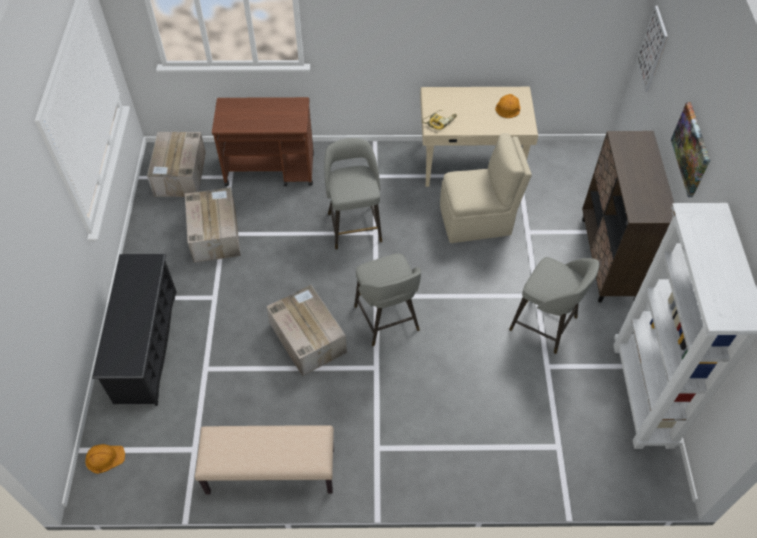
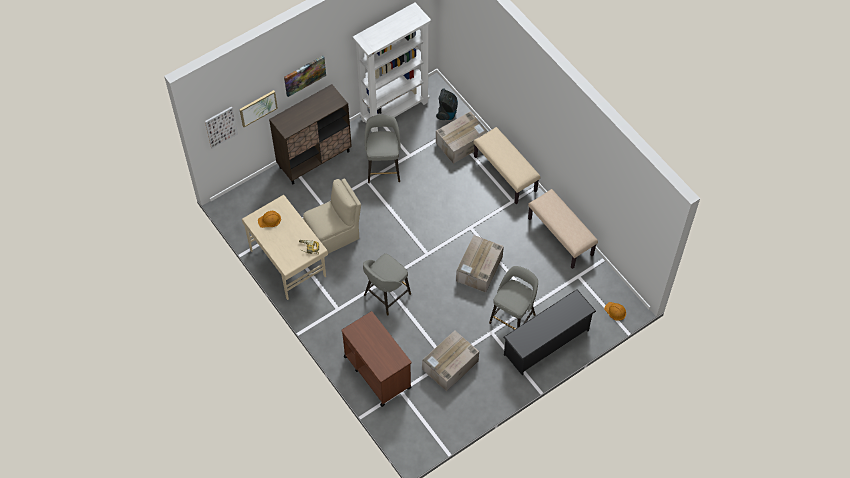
camera: 125 degrees left, 5 degrees up
(180, 175) = (421, 422): cardboard box -> cardboard box (462, 142)
(387, 320) = (438, 239): grey stool -> grey stool (513, 317)
(430, 471) = (505, 174): none -> beige bench
(477, 220) = (333, 235): beige chair -> beige chair turned 105 degrees clockwise
(597, 463) = (447, 113): none -> vacuum cleaner
(665, 96) = (258, 108): none -> picture

